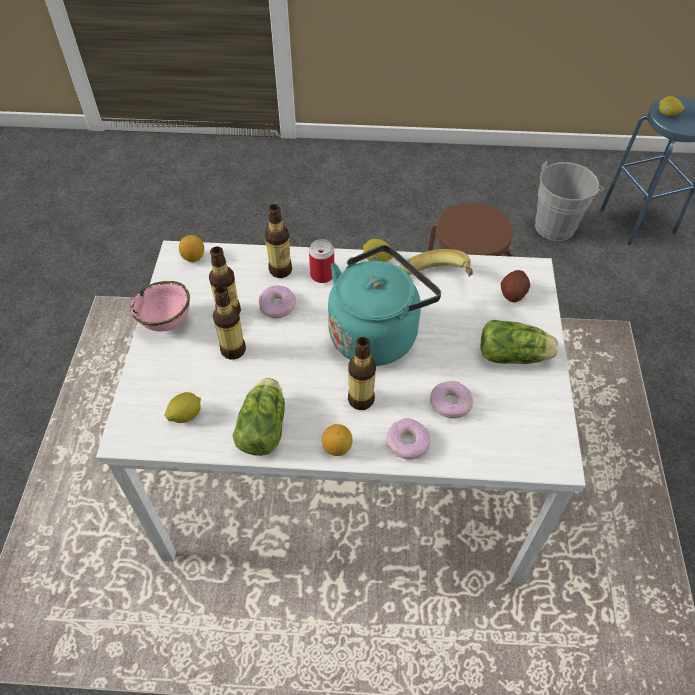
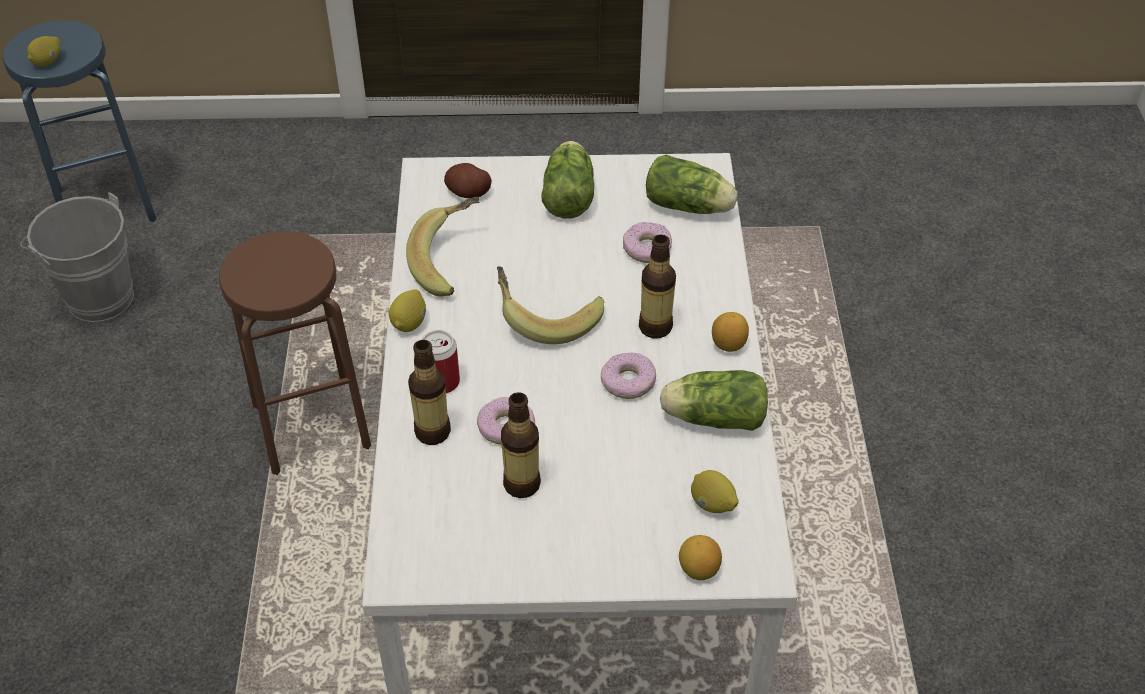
camera: 95 degrees left, 5 degrees down
(167, 323) = (551, 559): pink bowl -> none
(193, 257) = (406, 550): lemon -> lemon (698, 570)
(233, 350) = (593, 468): bottle -> none
(377, 333) = (546, 317): turquoise kettle -> banana
(407, 443) = (709, 283): donut -> donut (628, 382)
(504, 441) = (690, 206): none -> lettuce

